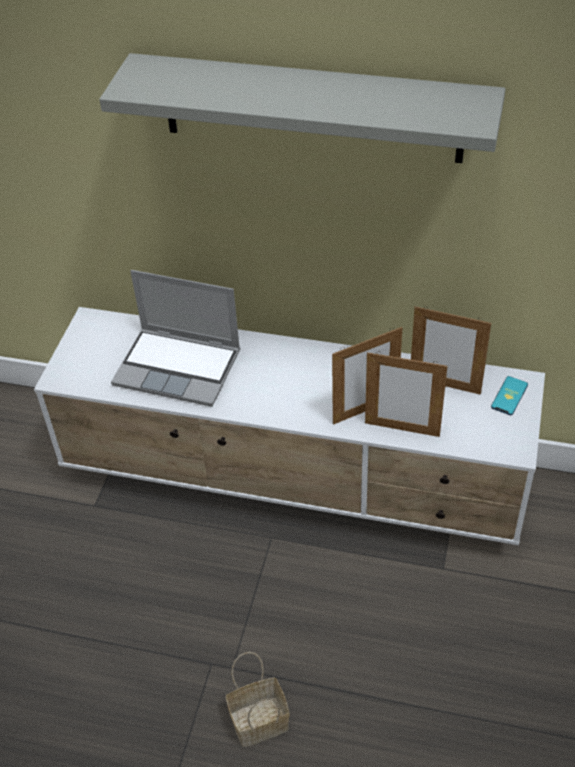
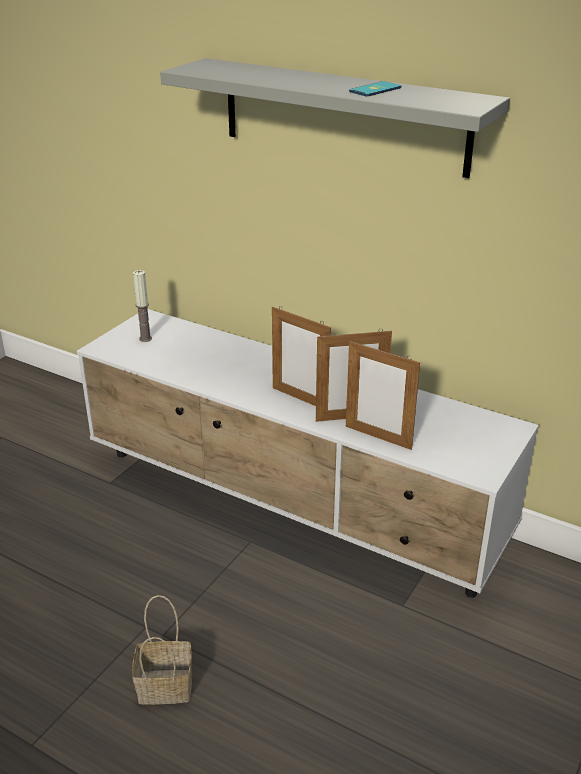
camera: 15 degrees right, 15 degrees down
(102, 353) = (145, 339): none -> candle
(179, 367) = (203, 359): laptop -> none
(444, 385) = (435, 415): picture frame -> picture frame (300, 399)
(509, 396) = (494, 434): phone -> phone (375, 90)

